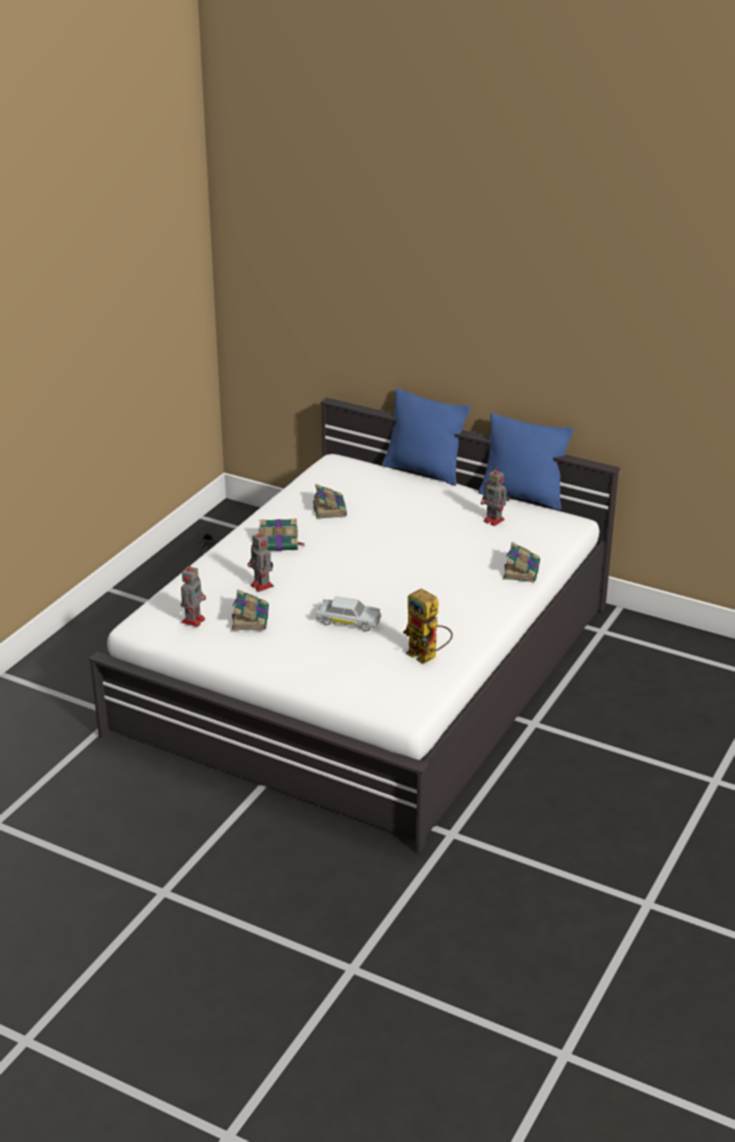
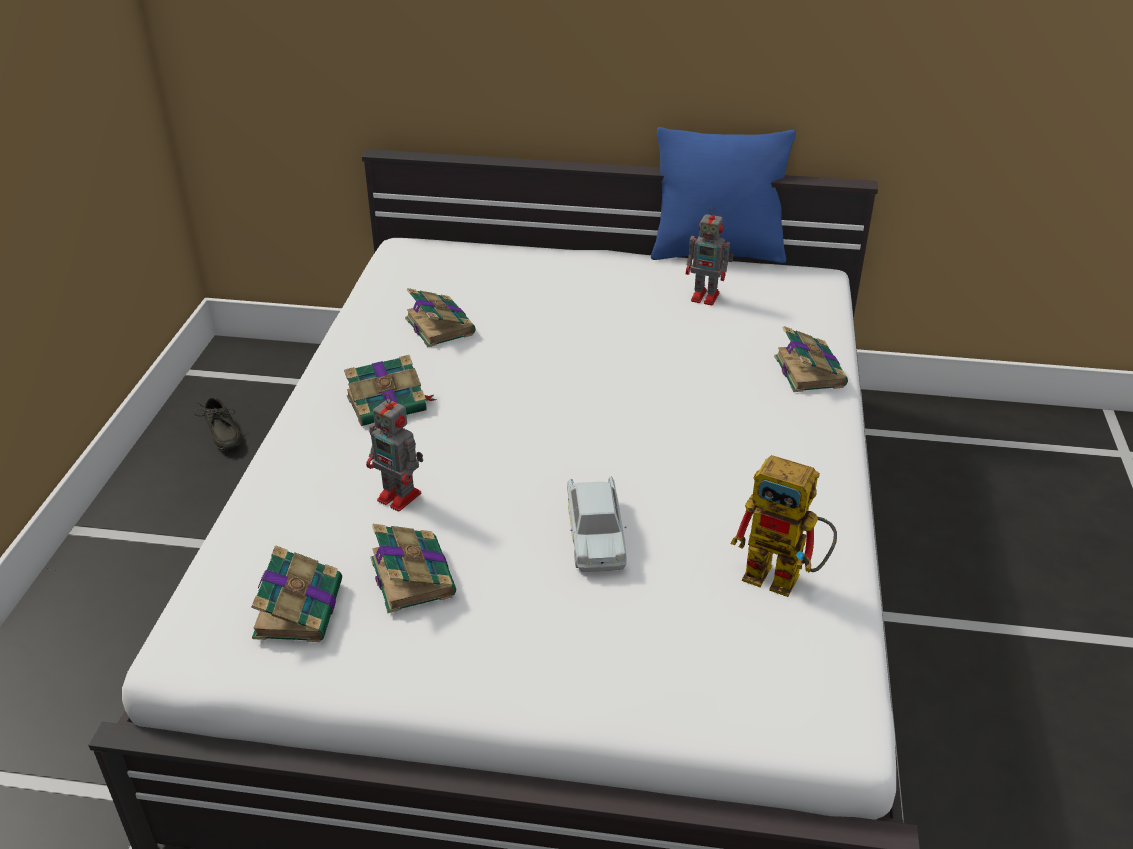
camera: 20 degrees left, 5 degrees up
(193, 620) = (299, 607): toy robot -> book
(348, 621) = (595, 535): white toy car -> white toy car turned 90 degrees clockwise
(424, 471) = (548, 240): blue pillow -> none

